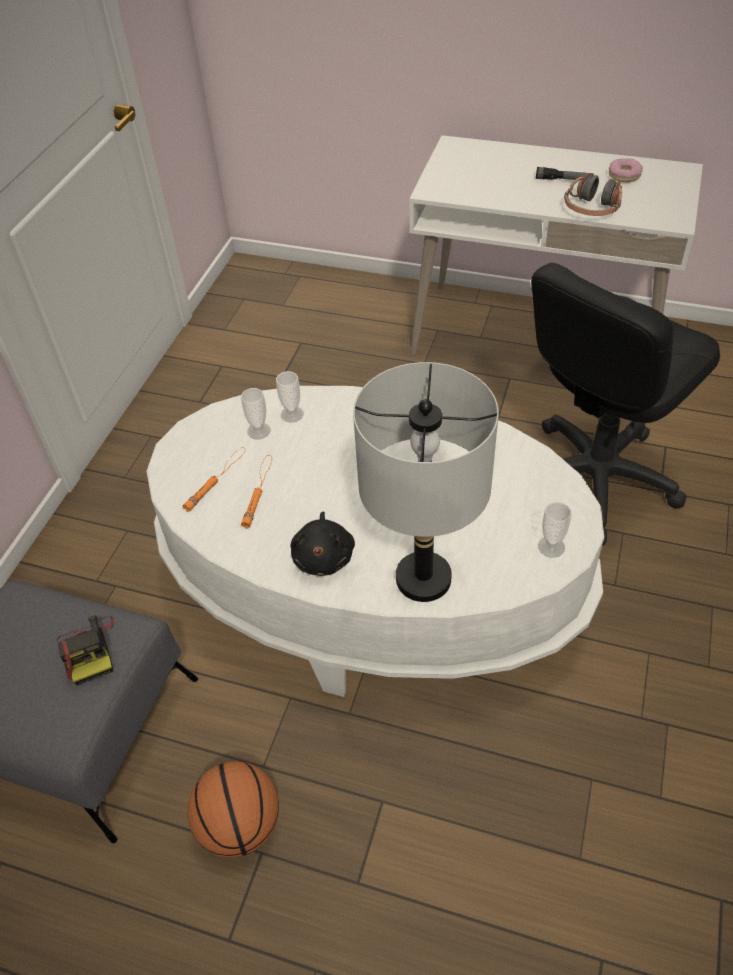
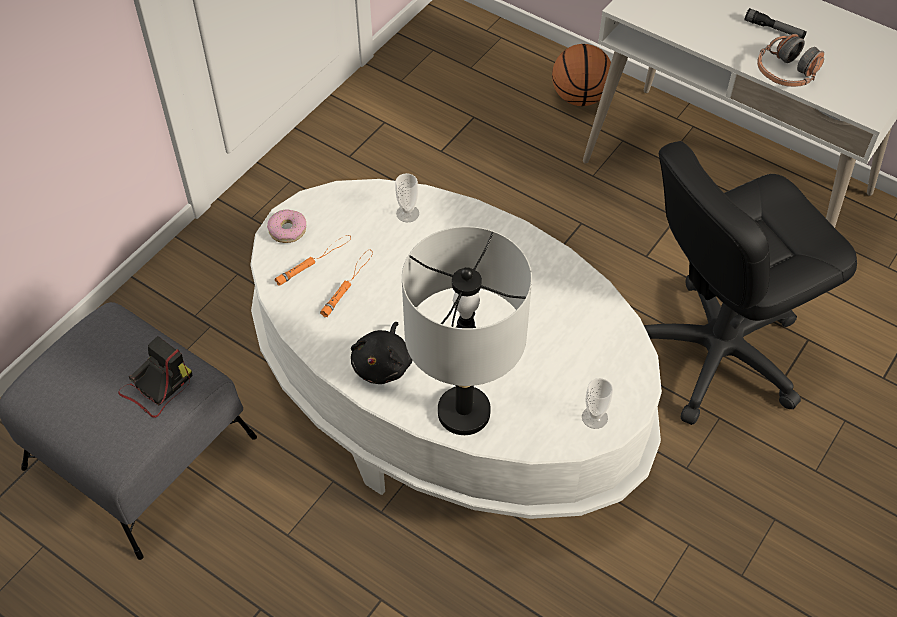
camera: 15 degrees right, 5 degrees up
(89, 650) = (157, 388): camera -> camera turned 135 degrees counterclockwise
(239, 825) = (250, 579): basketball -> basketball (579, 97)
(258, 431) = (370, 222): cup -> none
(624, 175) = (842, 40): donut -> donut (287, 230)

